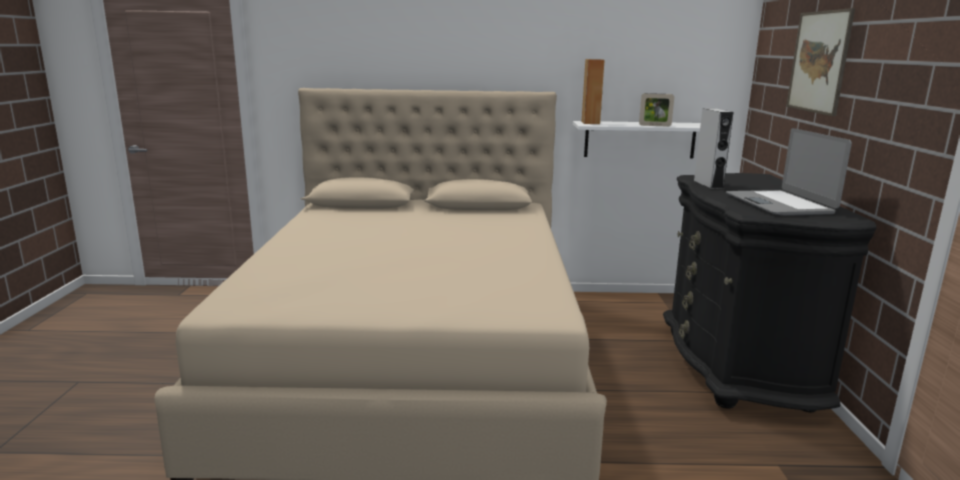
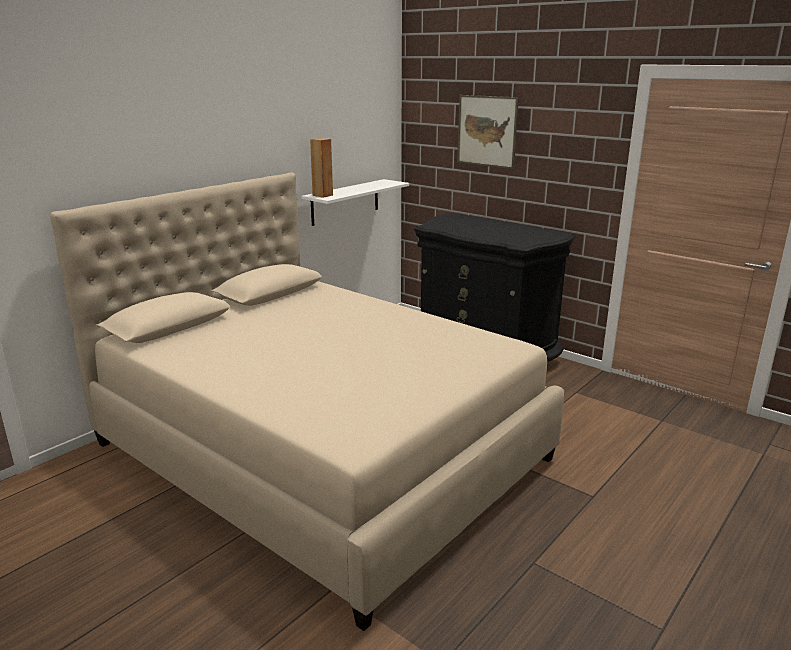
camera: 50 degrees left, 5 degrees up
(654, 125) = (368, 189): picture frame -> none
(708, 184) = (452, 230): grey speaker -> none
(779, 204) = (516, 234): laptop -> none

